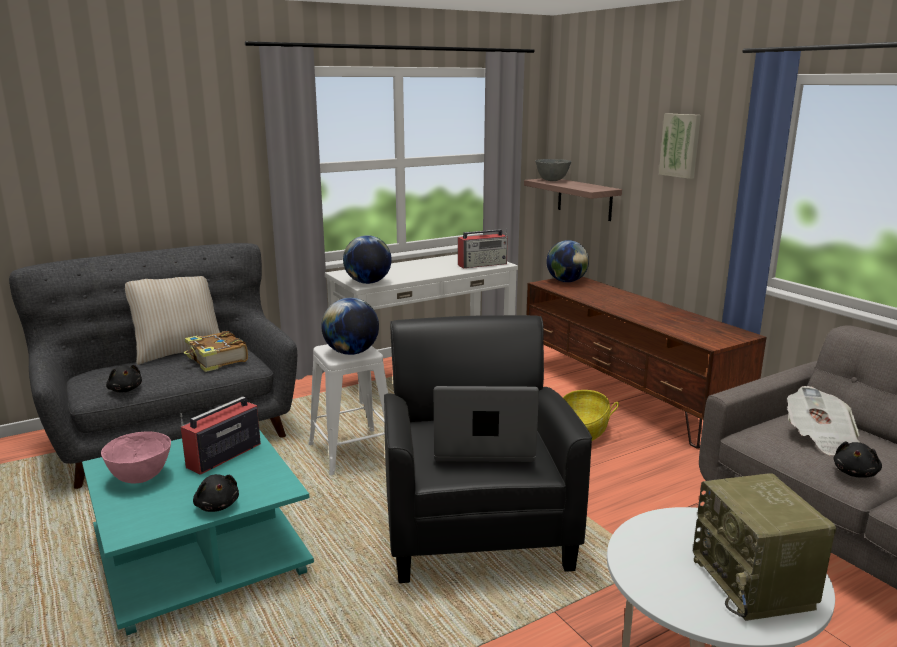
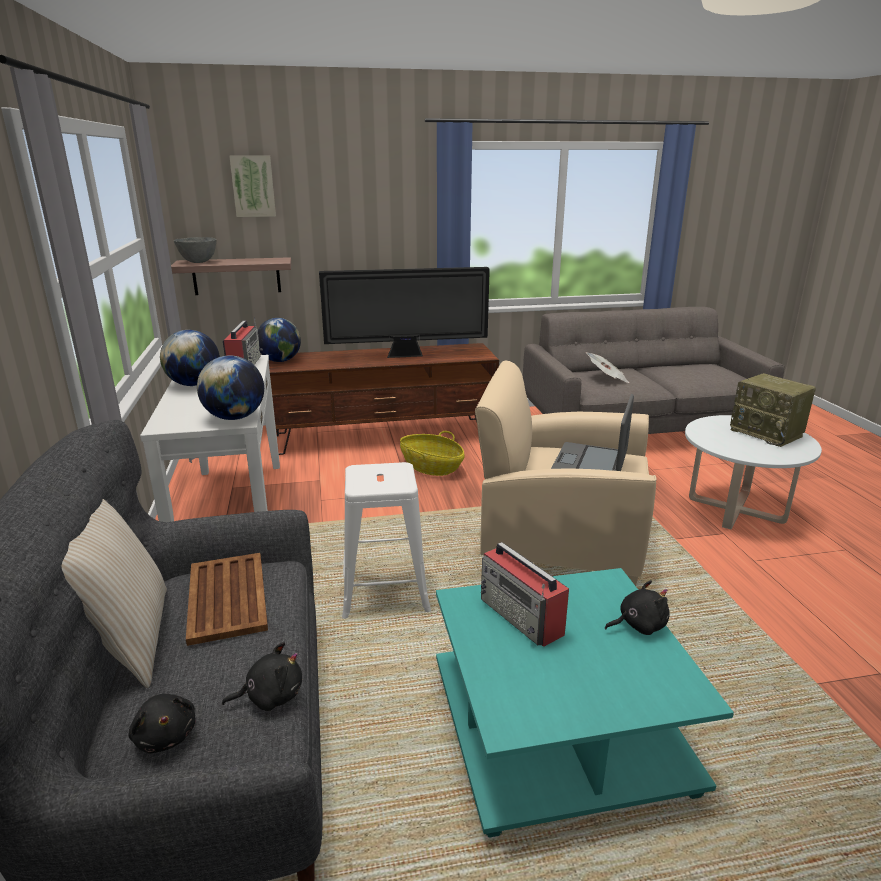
camera: 70 degrees left, 5 degrees up
(140, 478) = (559, 686): pink bowl -> none
(216, 360) = (227, 596): book -> brown tray
(351, 352) = (390, 475): globe -> globe (194, 384)
(476, 527) = (559, 546): black armchair -> beige armchair
(654, 314) = (407, 355): none -> television
(681, 145) = (357, 206): picture -> picture (253, 186)
(755, 584) = (767, 433): radio -> radio turned 45 degrees clockwise
(855, 473) = (649, 384): black plush toy -> black plush toy (165, 735)

